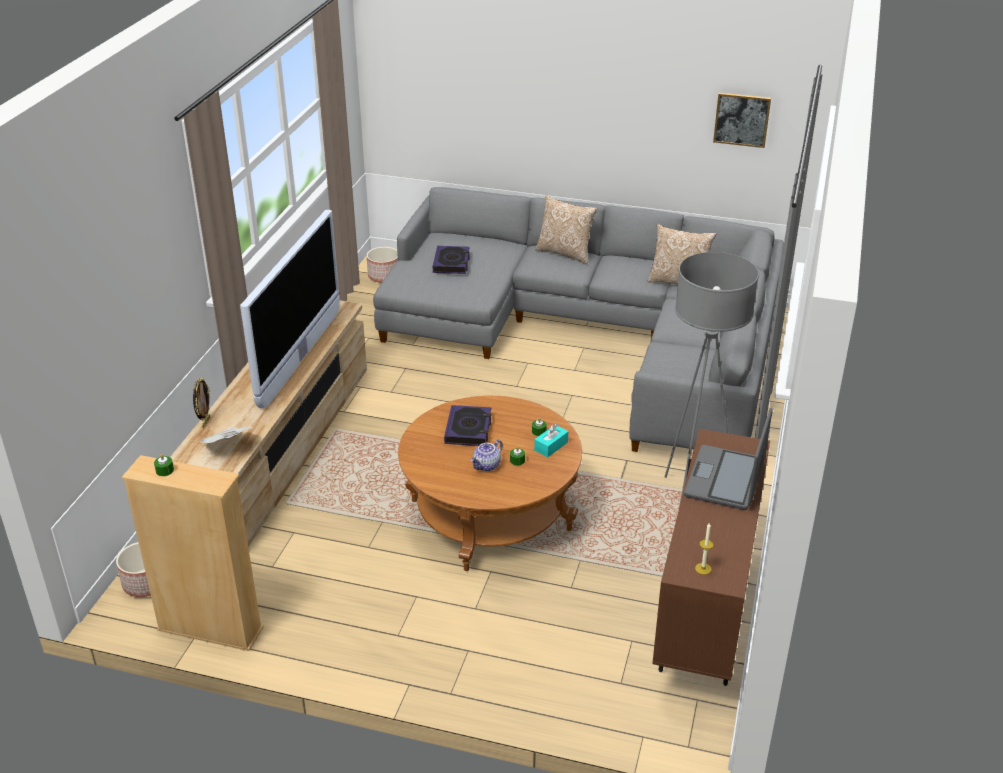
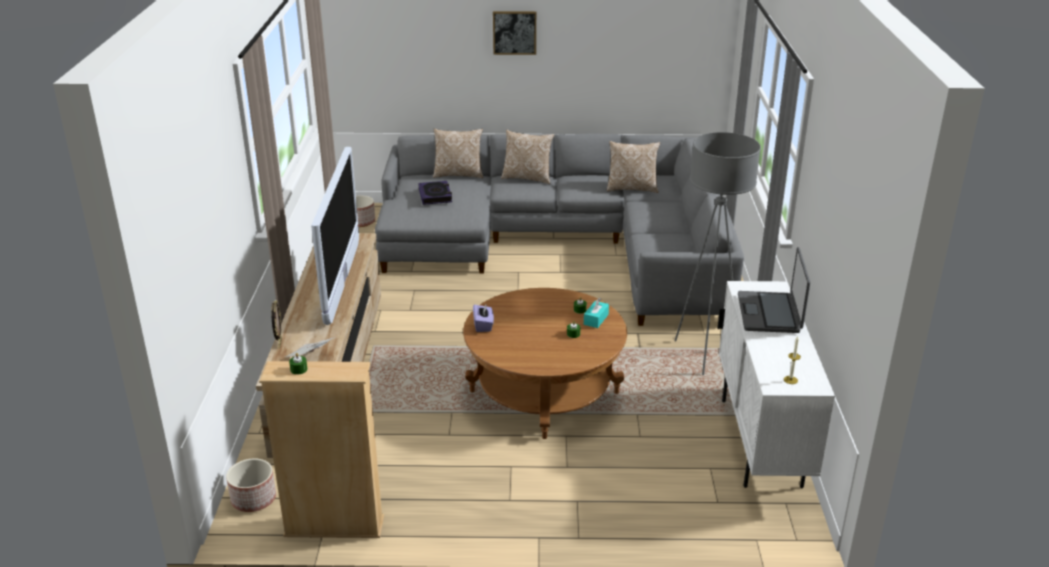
camera: 15 degrees left, 5 degrees down
(425, 434) = (483, 325): none -> purple tissue box
(468, 429) = (519, 317): book -> none
(487, 466) = (550, 342): teapot -> none
(490, 239) = (458, 174): none -> pillow
(704, 621) = (760, 443): brown cabinet -> white cabinet
(742, 119) = (663, 48): picture -> picture (514, 32)

